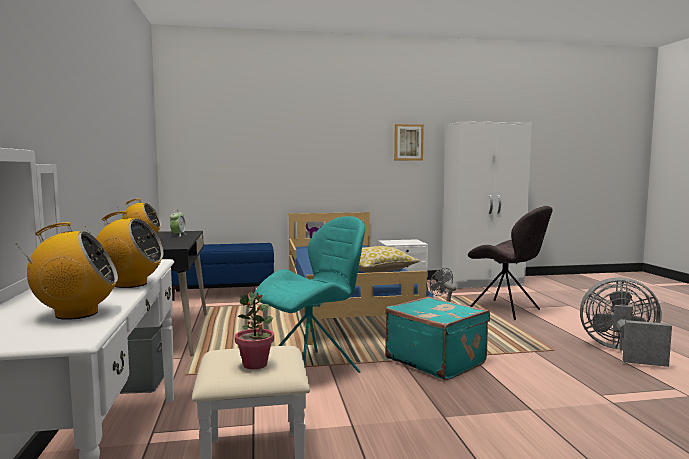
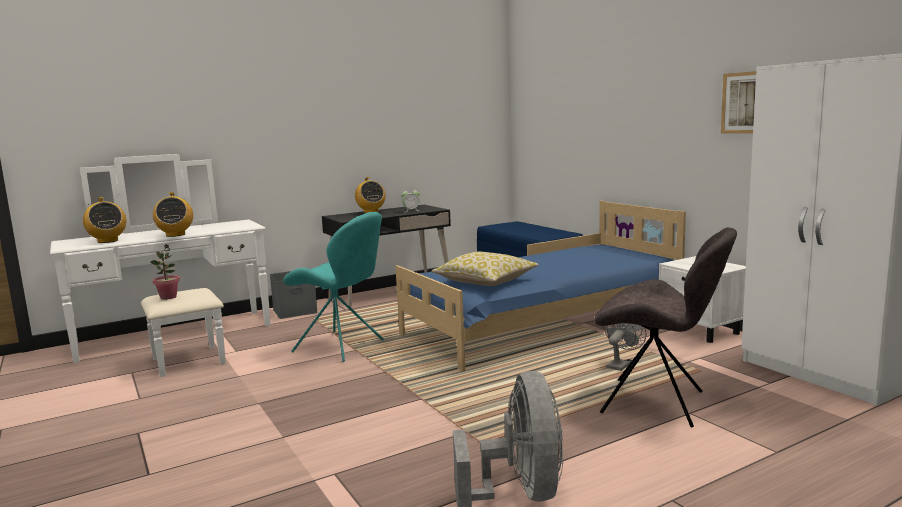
camera: 70 degrees right, 5 degrees up
(436, 360) = (394, 385): turquoise suitcase -> none
(506, 310) = (657, 403): grey chair -> grey chair turned 90 degrees counterclockwise

